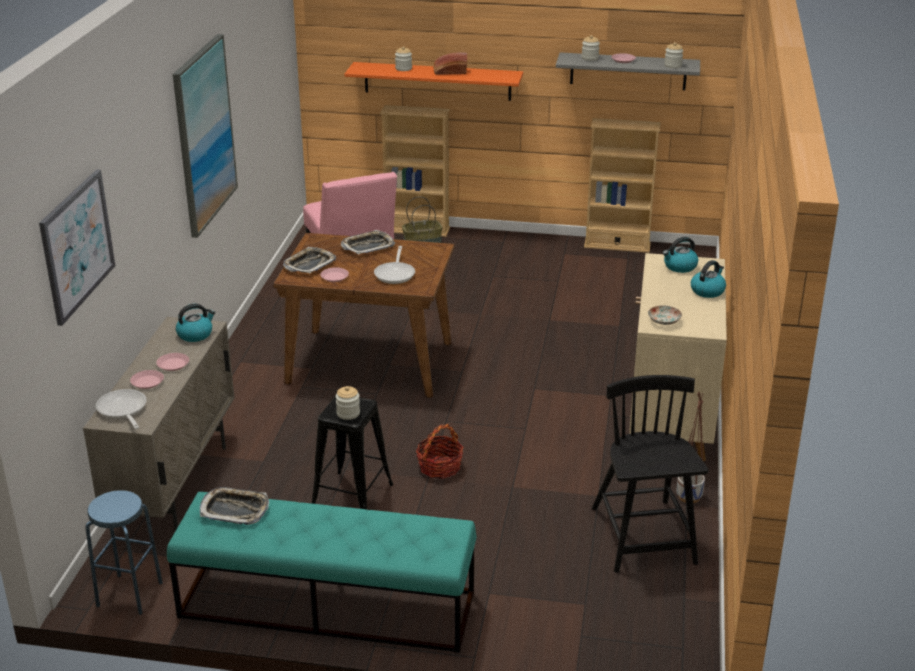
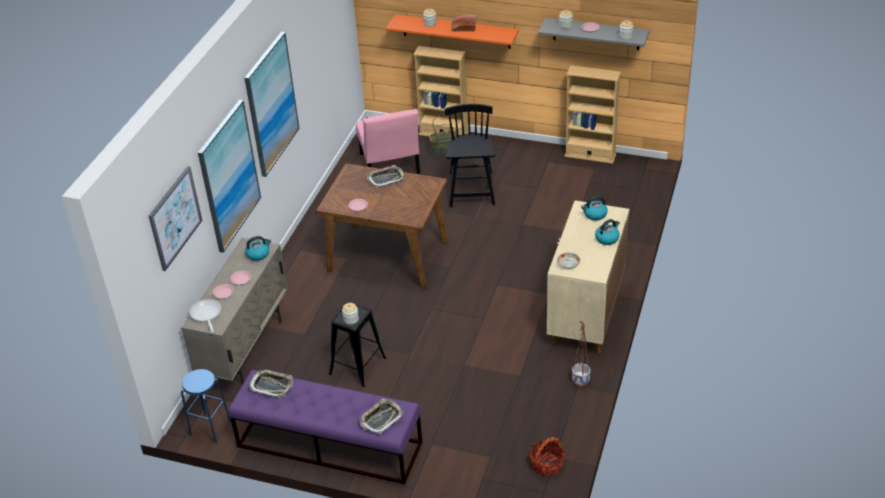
camera: 10 degrees right, 10 degrees up
(150, 215) = (229, 176): none -> picture
(309, 264) = (343, 194): tray -> tray (381, 418)
(326, 605) = (329, 444): turquoise bench -> purple bench
(395, 274) = (400, 205): frying pan -> none
(439, 467) = (419, 346): basket -> basket (547, 464)
(643, 537) = (541, 410): black chair -> black chair (471, 190)

